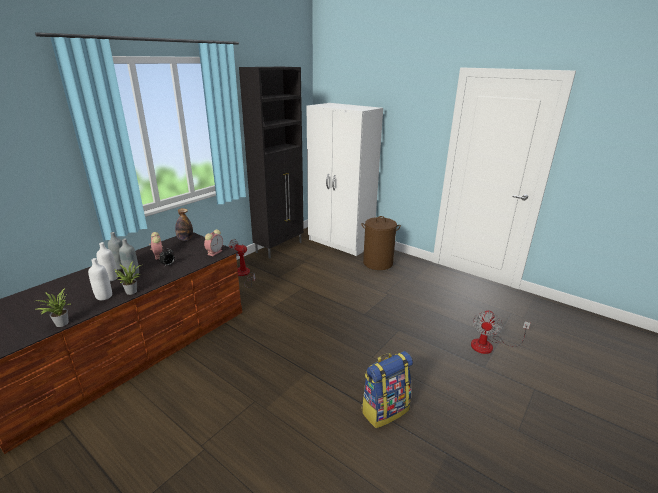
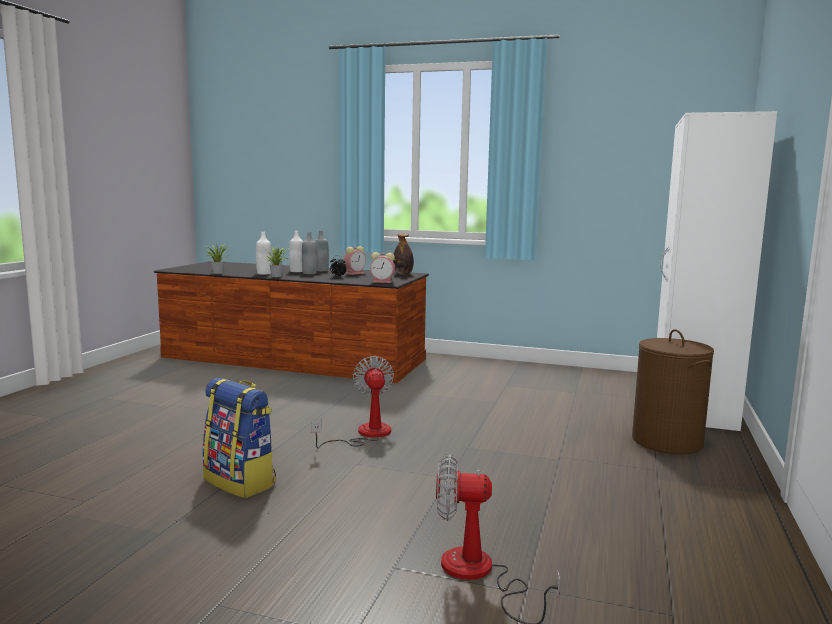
camera: 70 degrees right, 15 degrees down
(243, 275) = (485, 370): fan -> fan (365, 434)
(280, 247) = (594, 374): black cabinet -> none

